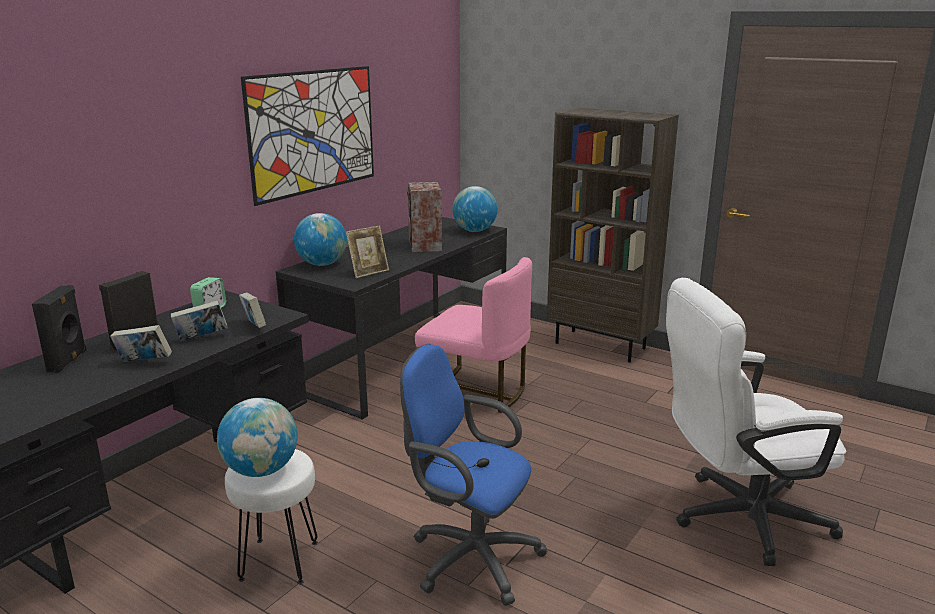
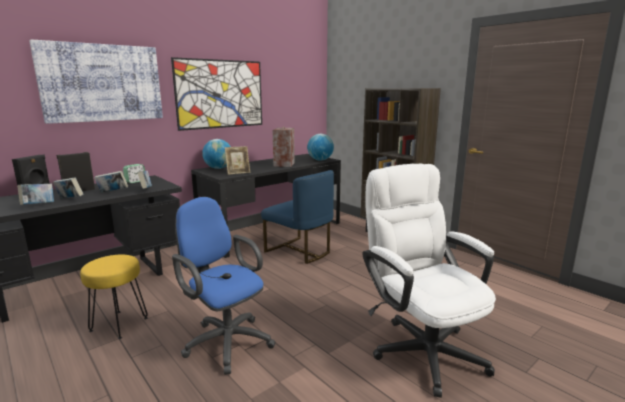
camera: 15 degrees right, 5 degrees down
(105, 383) = (38, 205): none -> book
(140, 138) = (102, 83): none -> picture
(261, 470) = (103, 264): globe -> none
(280, 561) = (119, 324): white stool -> yellow stool
(475, 392) = (299, 251): pink chair -> blue chair
(737, 518) = (421, 346): white office chair -> white office chair turned 60 degrees clockwise

